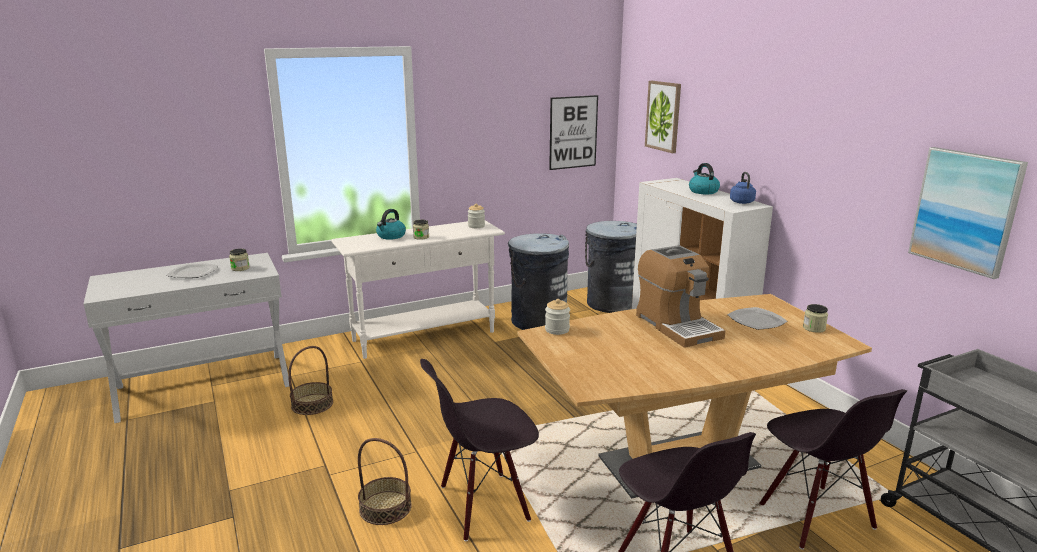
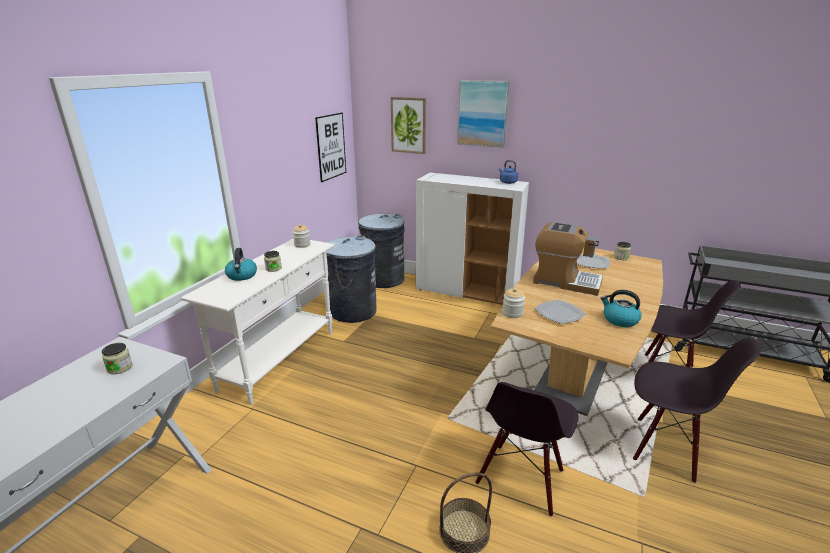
camera: 40 degrees left, 5 degrees up
(193, 272) = (57, 399): plate -> plate (559, 313)
(312, 404) = (263, 476): basket -> none
(703, 191) = (470, 179): kettle -> kettle (619, 320)
(965, 210) = (682, 165): picture -> picture (483, 113)

